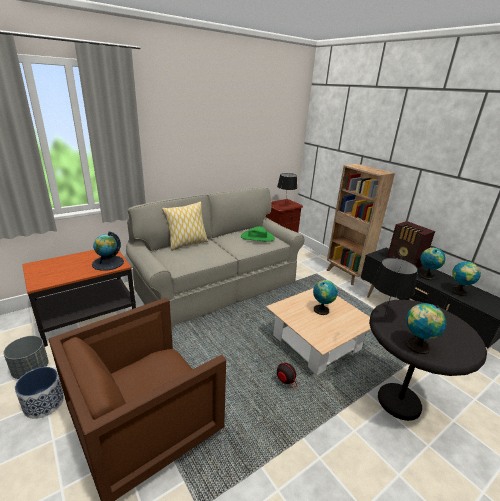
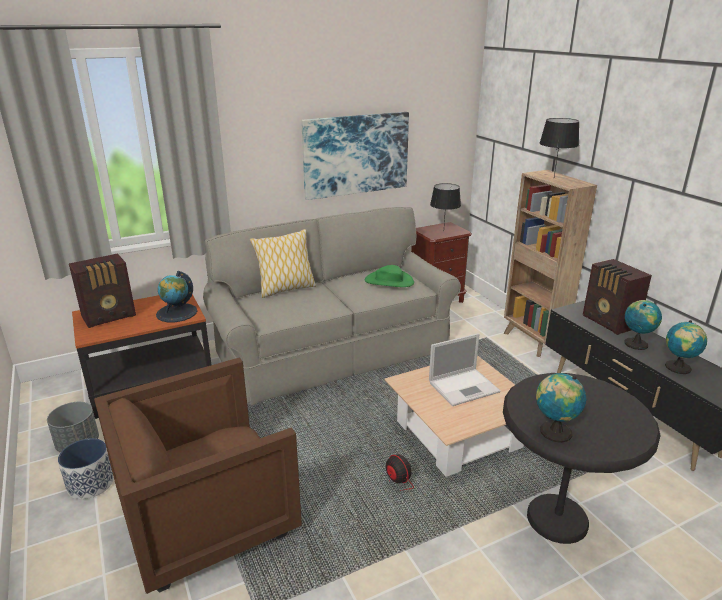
camera: 10 degrees right, 0 degrees up
(54, 267) = (110, 316): none -> radio
(230, 151) = (356, 154): none -> picture
(322, 309) = (464, 386): globe -> laptop
(384, 316) = (526, 393): black table lamp -> black table lamp (553, 178)

